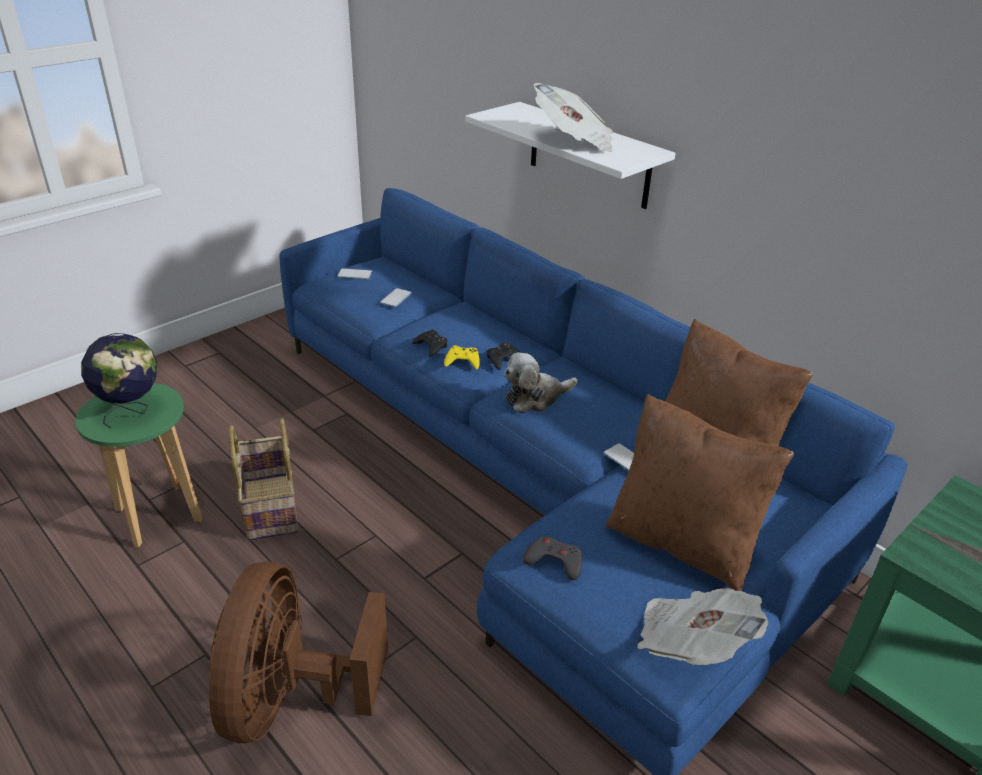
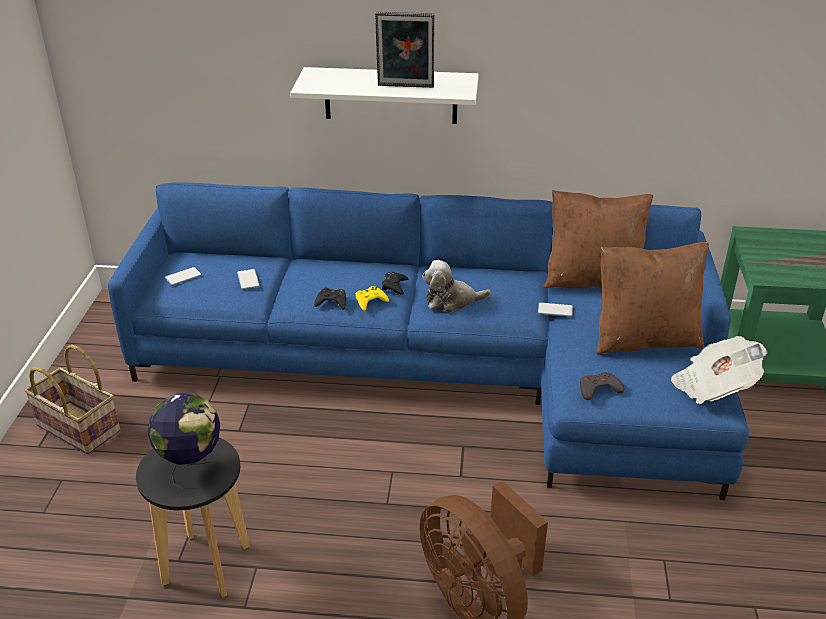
camera: 40 degrees left, 0 degrees up
(159, 515) = (206, 564): green stool -> black stool
(269, 506) = (287, 502): basket -> basket (77, 429)
(535, 397) = (451, 301): plush toy -> plush toy turned 60 degrees clockwise
(574, 141) = (405, 87): newspaper -> picture frame

